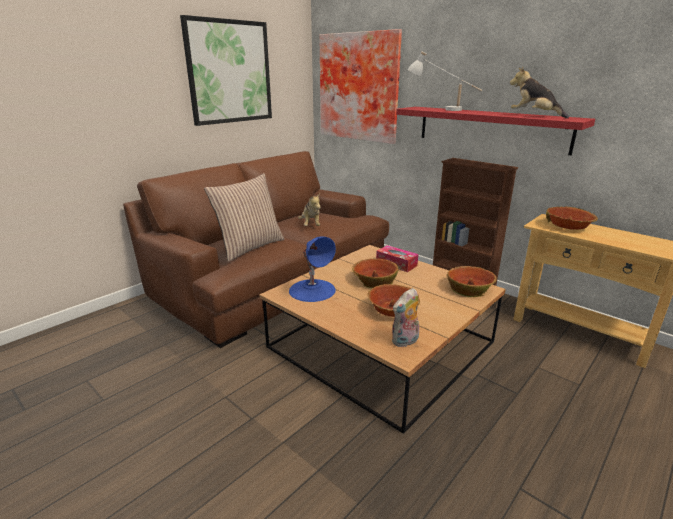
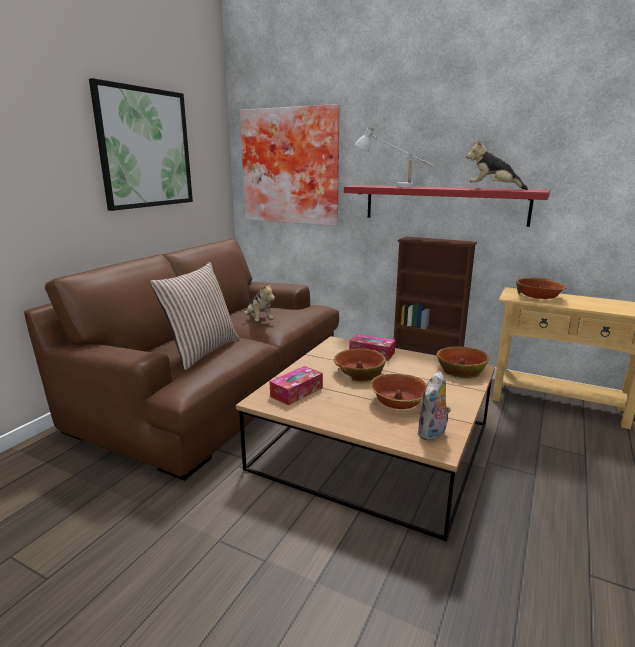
camera: 15 degrees left, 5 degrees down
(312, 290) = (296, 392): blue table lamp -> tissue box

